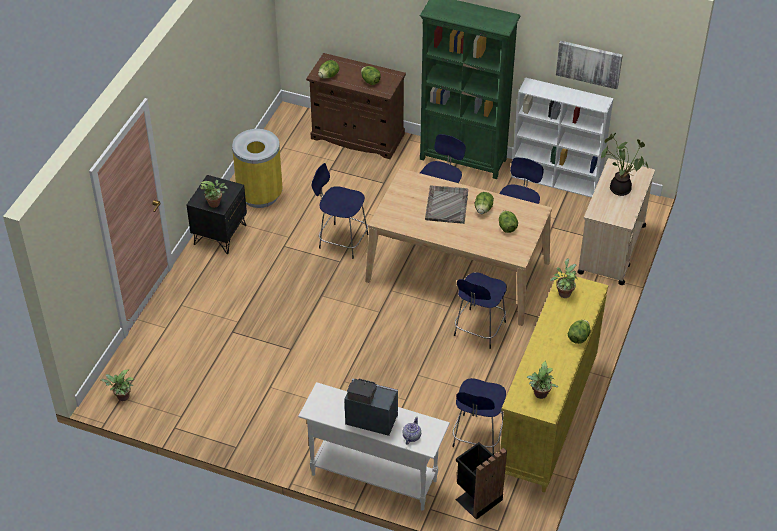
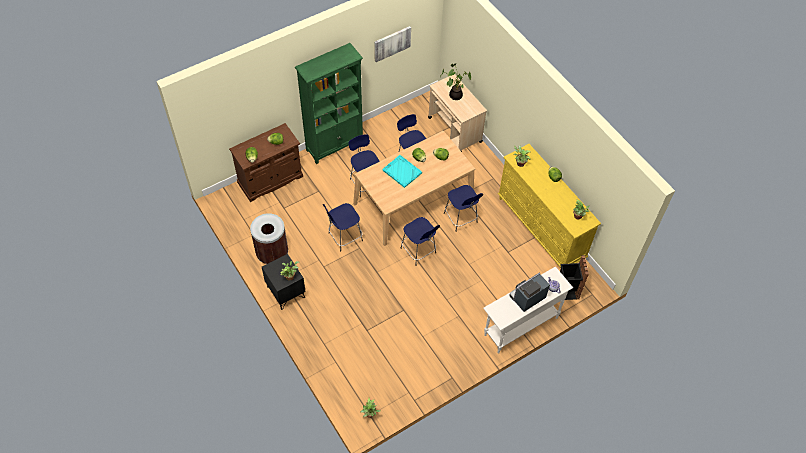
camera: 55 degrees left, 10 degrees up
(260, 195) = (272, 253): yellow trash can -> brown trash can
(447, 205) = (401, 171): grey tray -> turquoise tray
(477, 437) = (529, 265): blue stool -> blue stool (419, 251)
(557, 180) = (387, 118): white bookcase -> none

